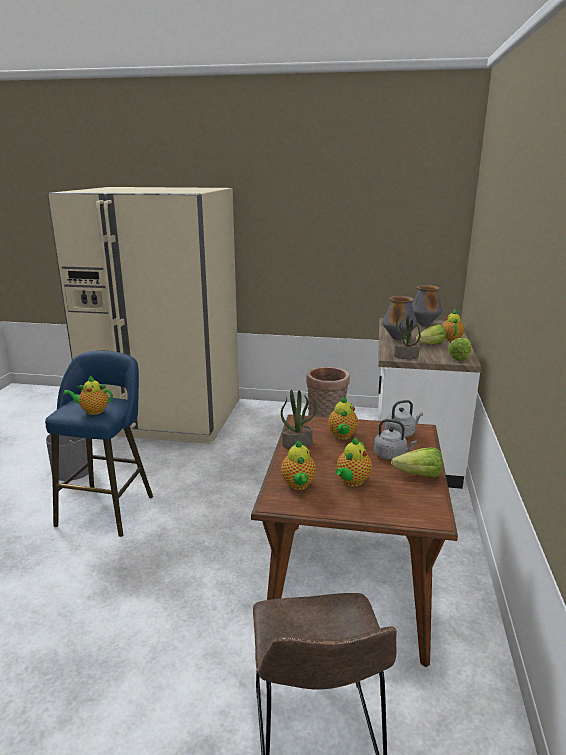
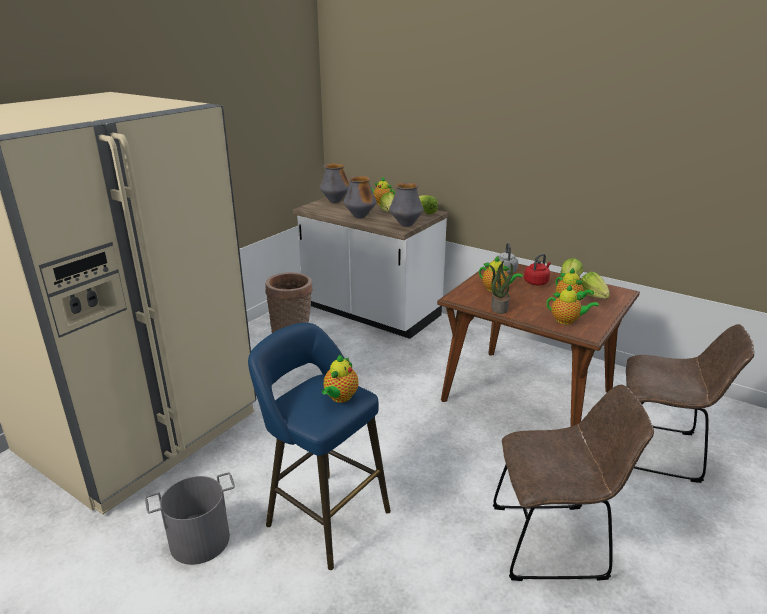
camera: 65 degrees left, 5 degrees up
(109, 647) = (554, 541): none -> brown chair
(386, 498) = (594, 298): none -> lettuce
(391, 455) = (537, 282): grey kettle -> red kettle
(405, 356) = (406, 225): potted plant -> vase

